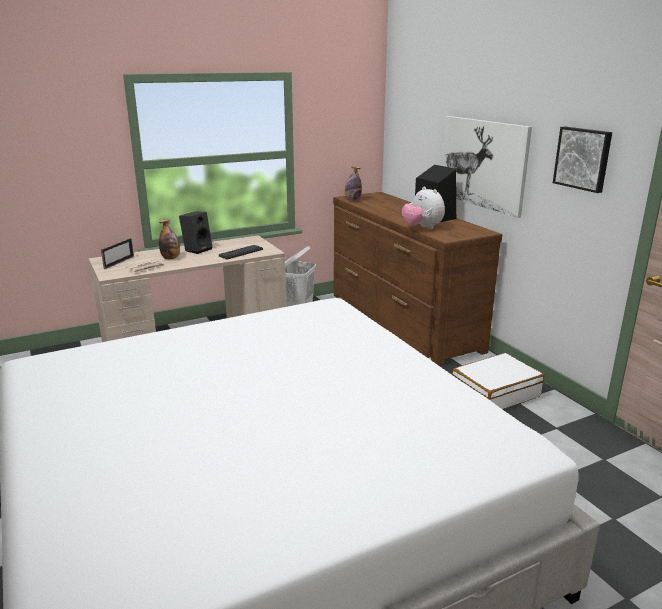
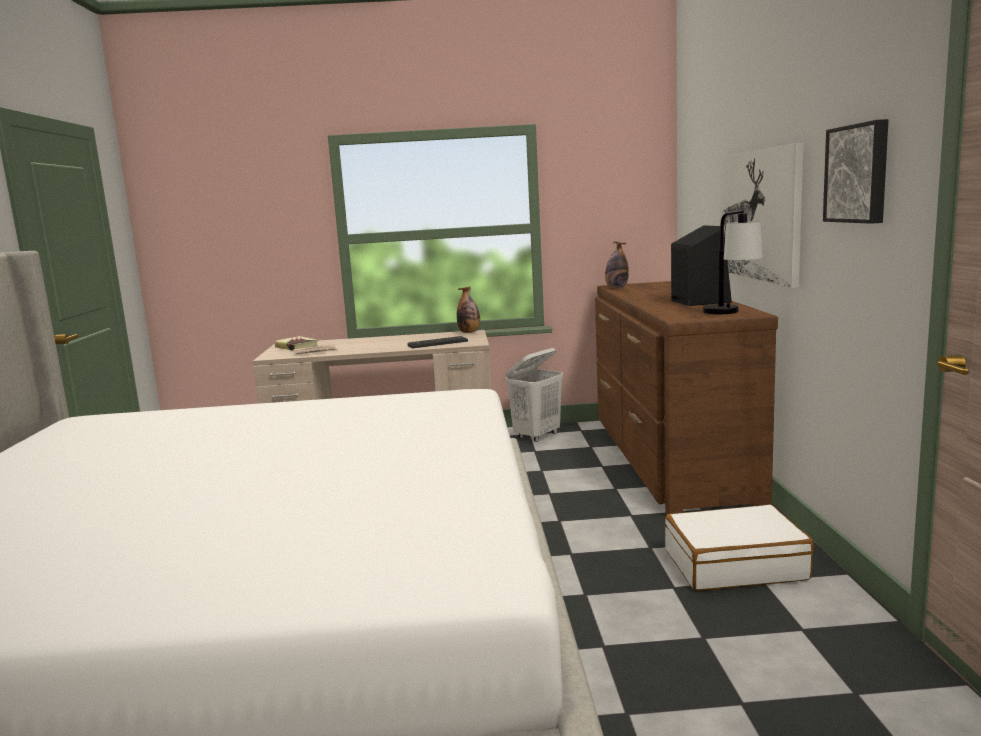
camera: 25 degrees right, 10 degrees down
(119, 262) = (297, 347): picture frame -> book
(171, 258) = (354, 345): bottle -> bottle (469, 332)
(197, 249) = (394, 339): black speaker -> none
(422, 228) = (662, 310): plush toy -> none
(472, 232) = (731, 313): none -> table lamp

